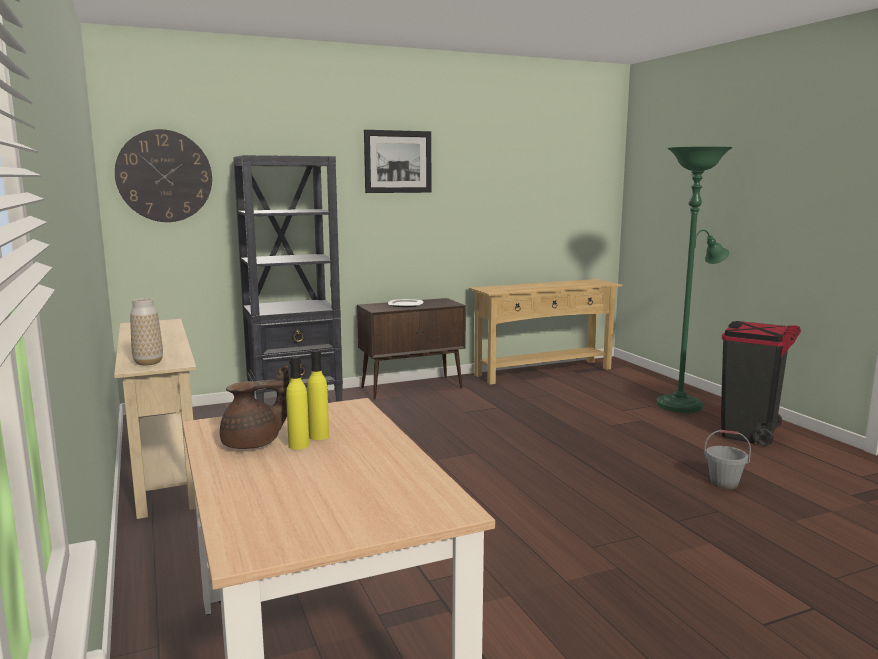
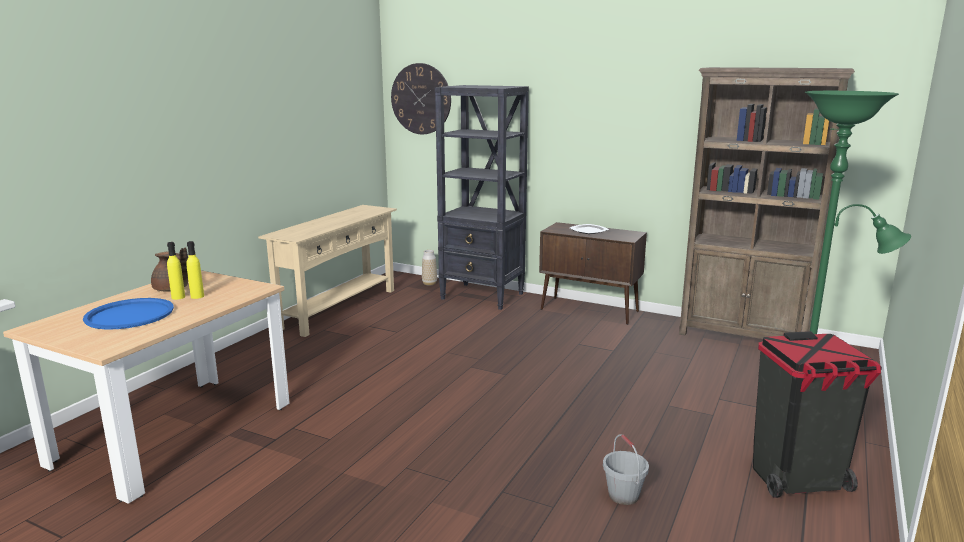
camera: 50 degrees right, 5 degrees up
(148, 362) = (289, 233): vase -> vase (429, 283)
(321, 480) = (130, 315): none -> blue tray
(398, 162) = (605, 90): picture -> none
(543, 372) = (743, 337): beige console table -> brown bookcase

